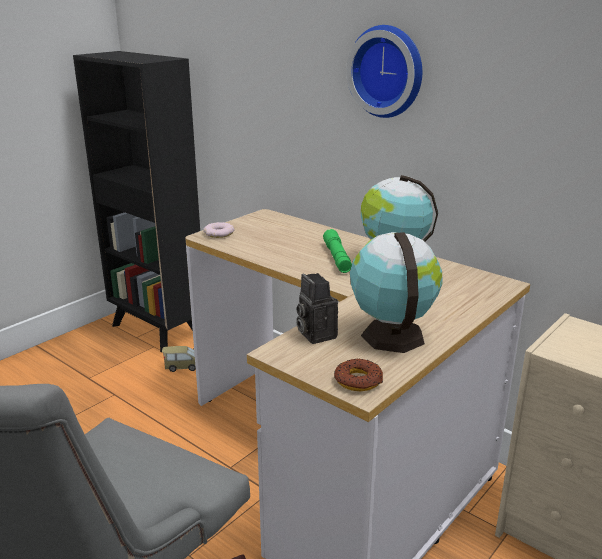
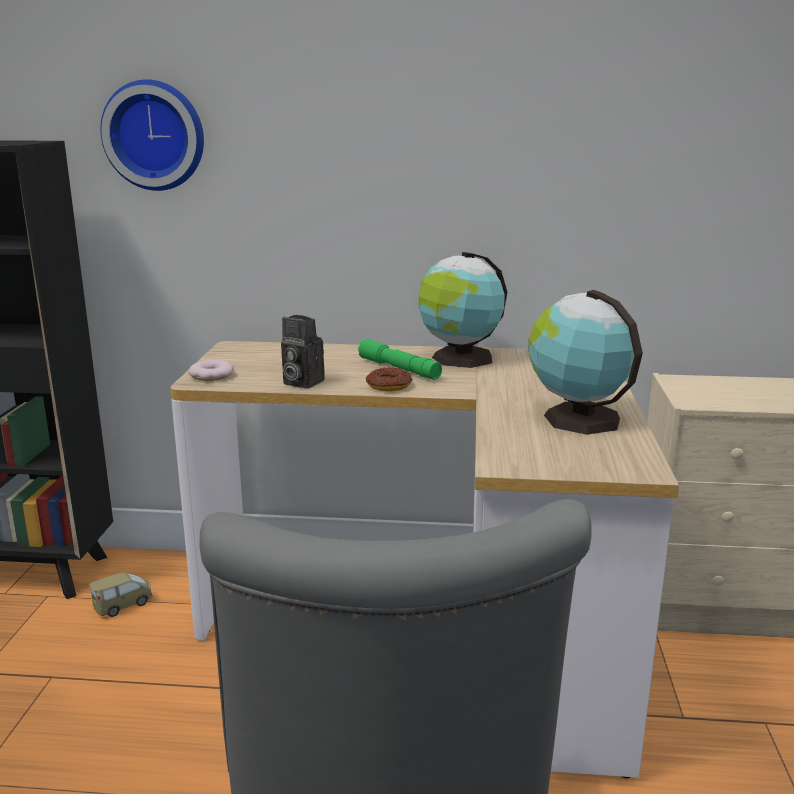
camera: 35 degrees left, 5 degrees down
(314, 334) = (509, 439): camera -> camera (300, 382)
(358, 380) = (623, 463): donut -> donut (389, 385)
(388, 71) = (405, 133): wall clock -> wall clock (155, 135)

